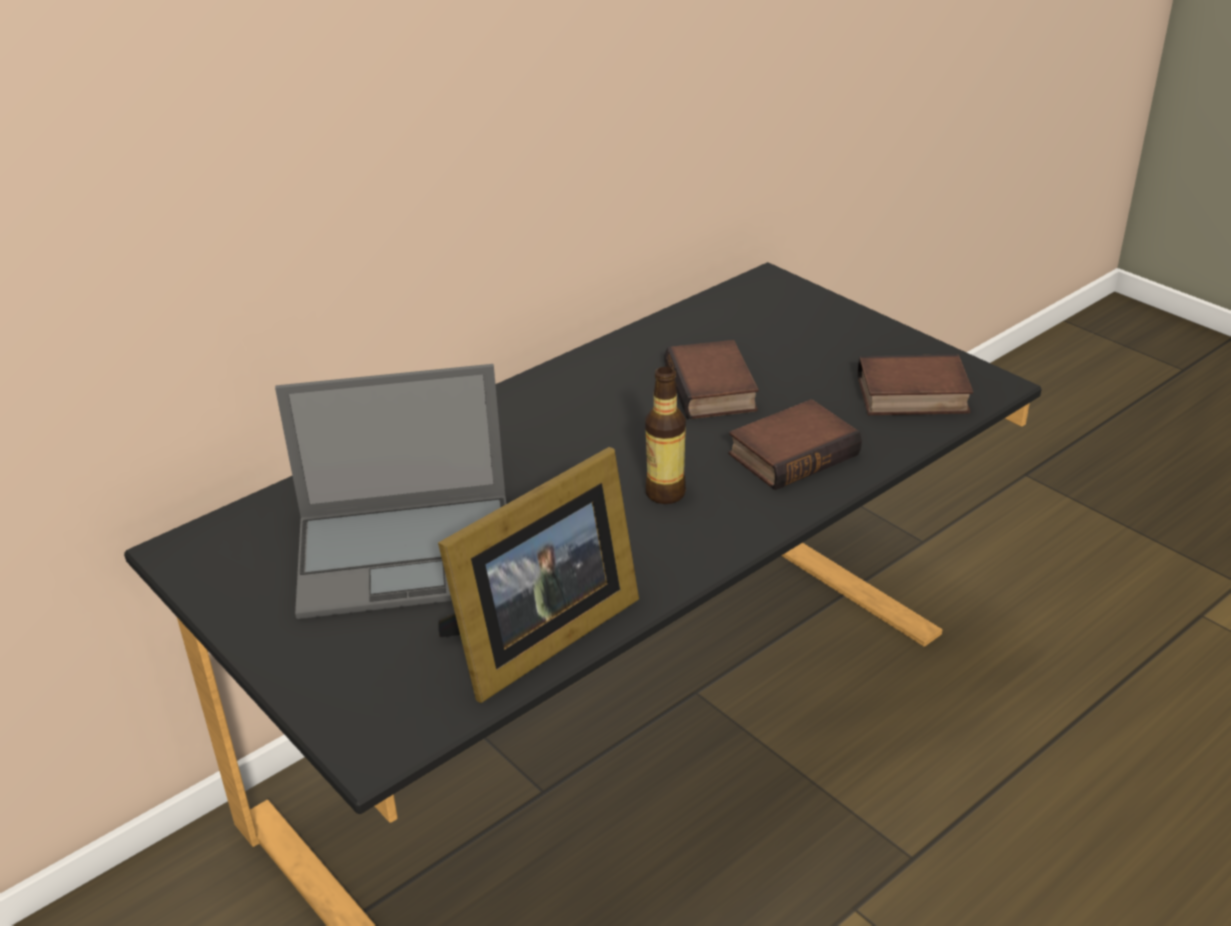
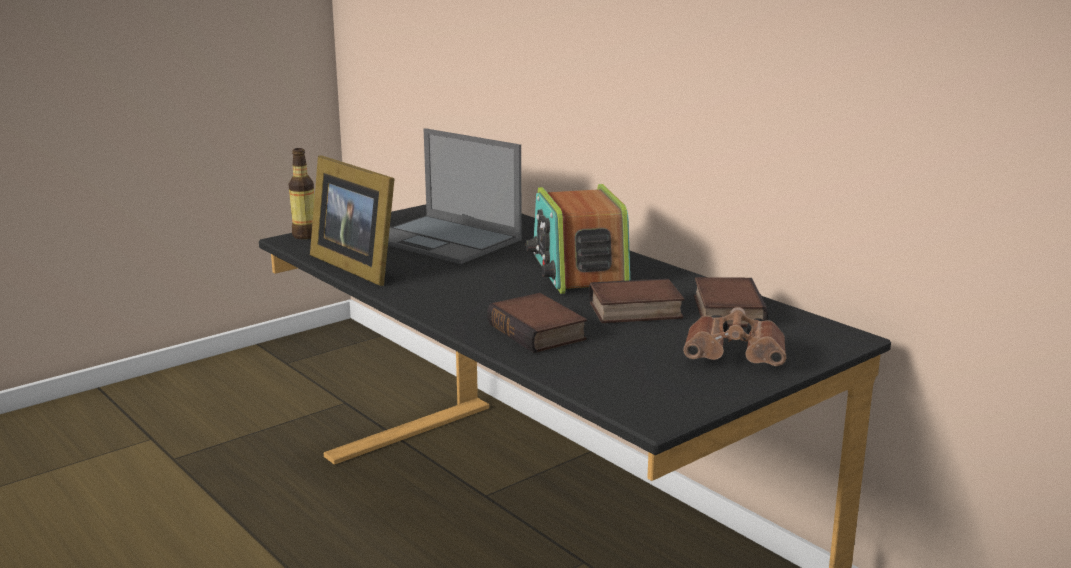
camera: 90 degrees right, 15 degrees down
(409, 553) = (446, 240): laptop -> laptop turned 45 degrees counterclockwise
(571, 428) = (578, 271): none -> radio
(665, 493) = (492, 294): bottle -> bottle (305, 235)
(839, 336) = (737, 359): none -> brown binoculars
(911, 397) = (627, 379): book -> book (725, 310)

